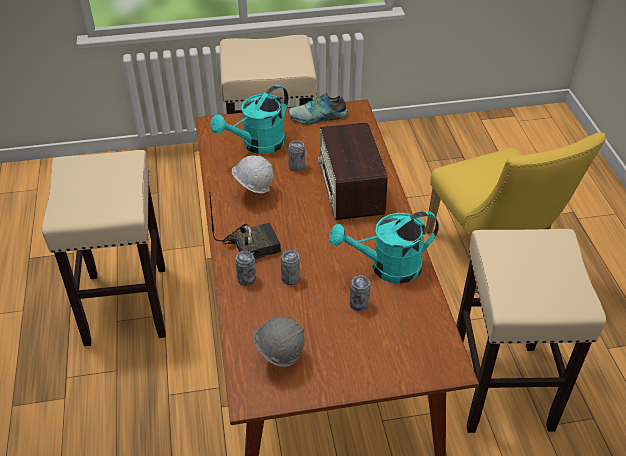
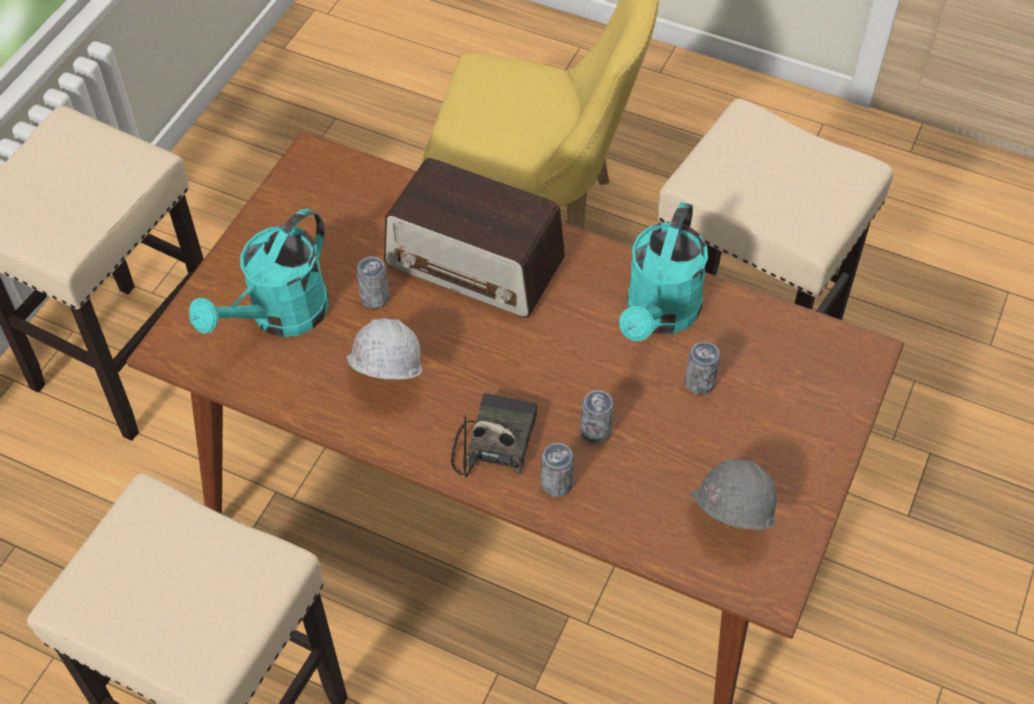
camera: 55 degrees left, 10 degrees up
(258, 145) = (279, 317): turquoise watering can -> turquoise watering can turned 45 degrees clockwise
(318, 117) = (285, 209): shoe -> none

